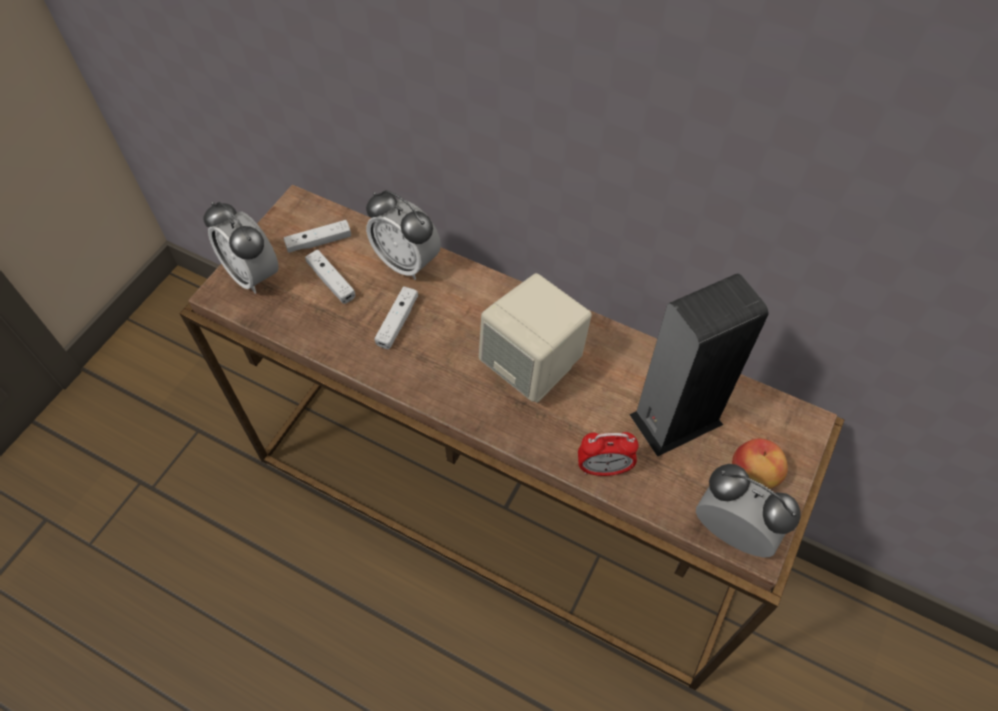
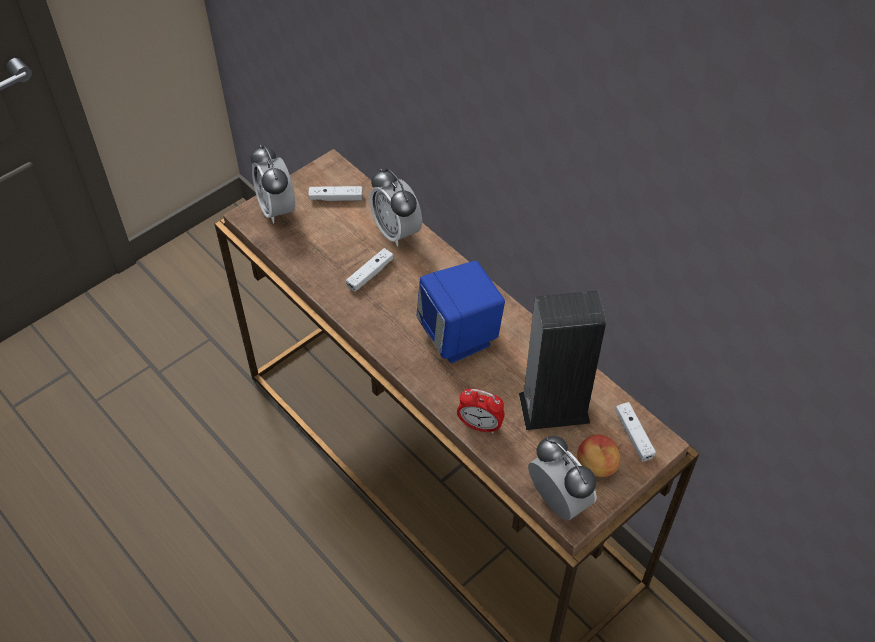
camera: 20 degrees right, 5 degrees down
(331, 281) = (333, 230): white game controller -> white game controller (634, 435)
(533, 366) = (459, 336): beige speaker -> blue speaker

